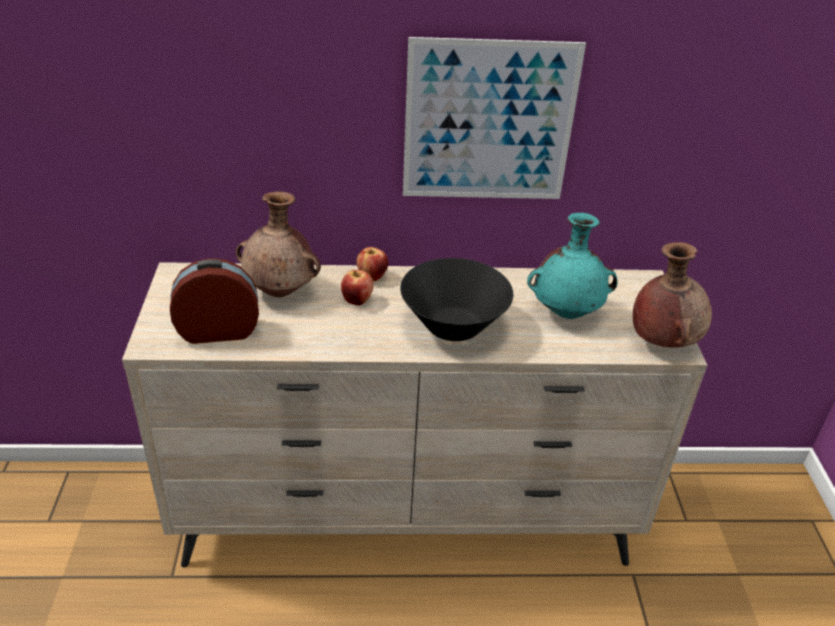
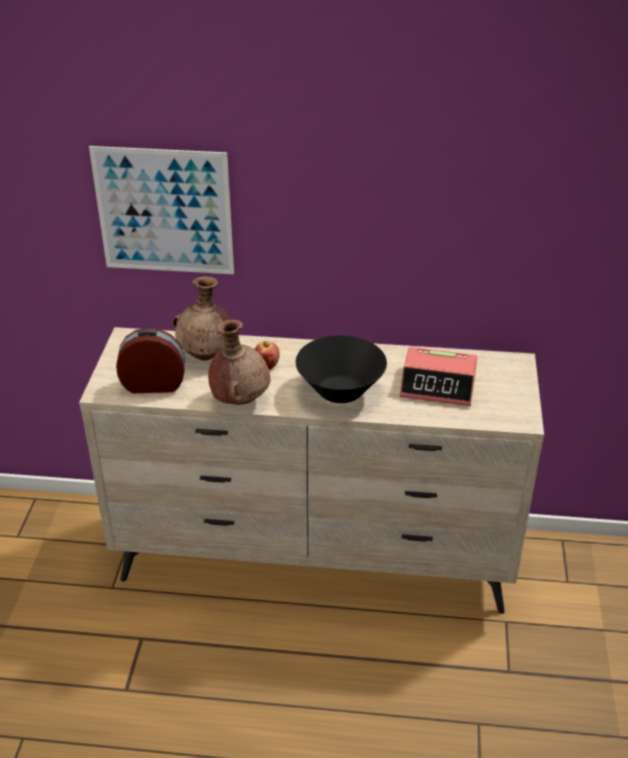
camera: 10 degrees right, 0 degrees up
(372, 277) = (283, 347): apple -> none
(488, 122) = (377, 226): picture -> picture (164, 211)
(567, 312) = (438, 385): turquoise vase -> alarm clock
(662, 341) = (512, 413): brown vase -> brown vase (240, 399)

